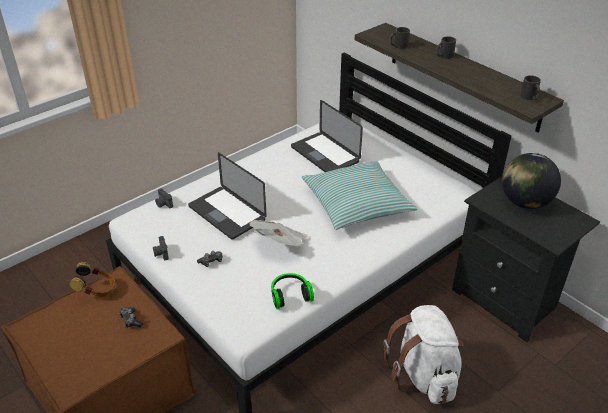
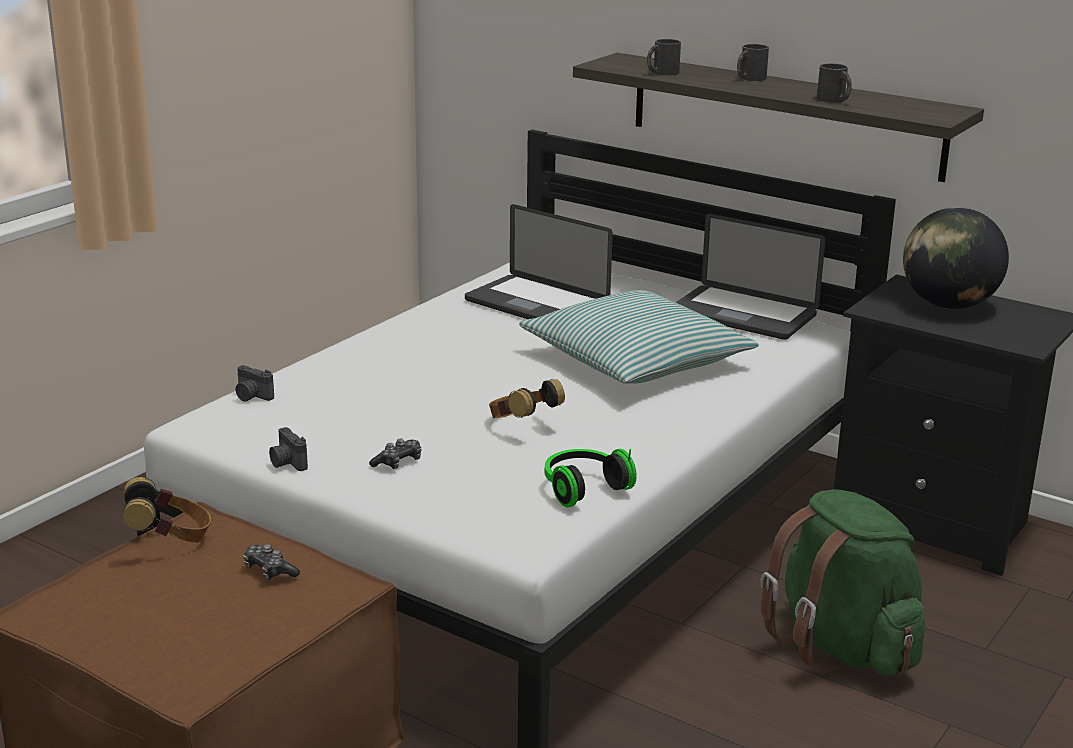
camera: 15 degrees left, 15 degrees down
(227, 213) = (391, 396): laptop -> laptop (743, 315)
(280, 244) = (522, 425): newspaper -> headphones
(423, 375) = (842, 647): white backpack -> green backpack
(530, 97) = (929, 109): black mug -> black mug (834, 100)

